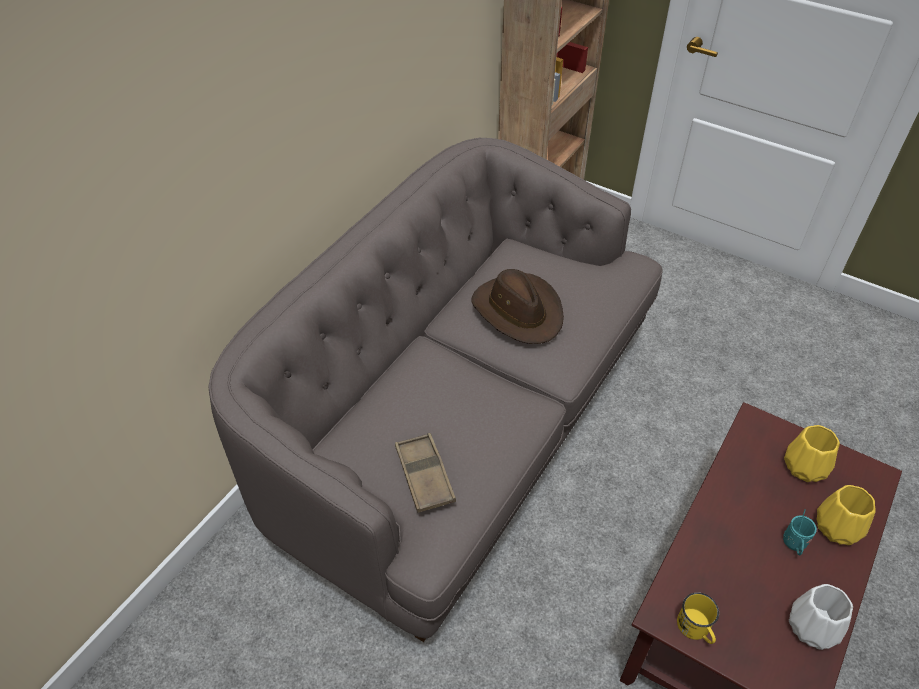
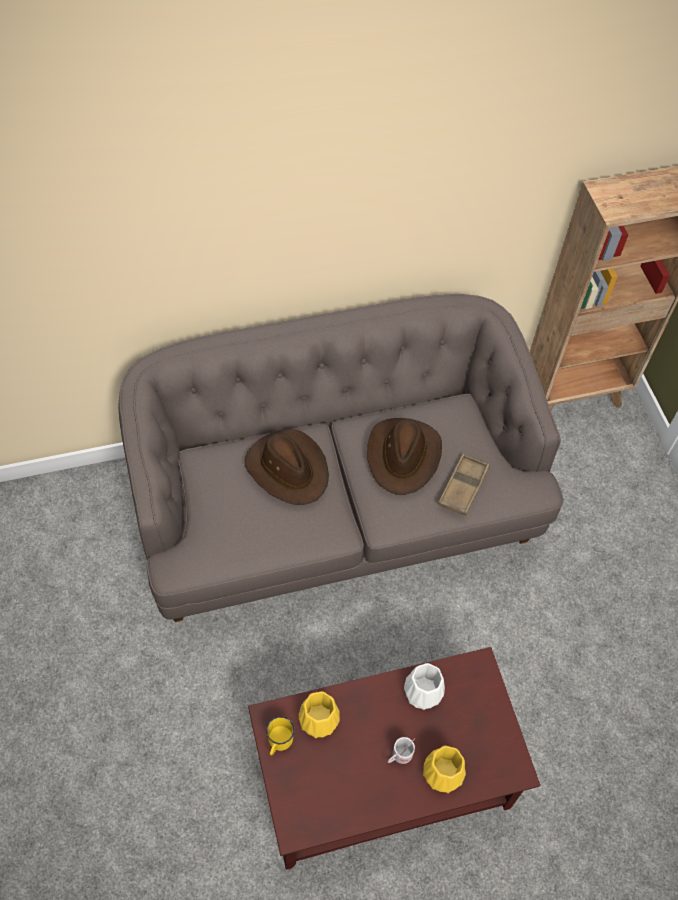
camera: 40 degrees right, 10 degrees up
(424, 476) = (222, 518): brown tray -> brown tray (463, 487)
(435, 390) = (288, 469): none -> brown hat
(794, 545) = (399, 756): turquoise mug -> white mug
(804, 466) = (474, 721): yellow vase -> yellow vase (319, 719)
(814, 628) = (347, 807): white vase -> white vase (423, 693)

